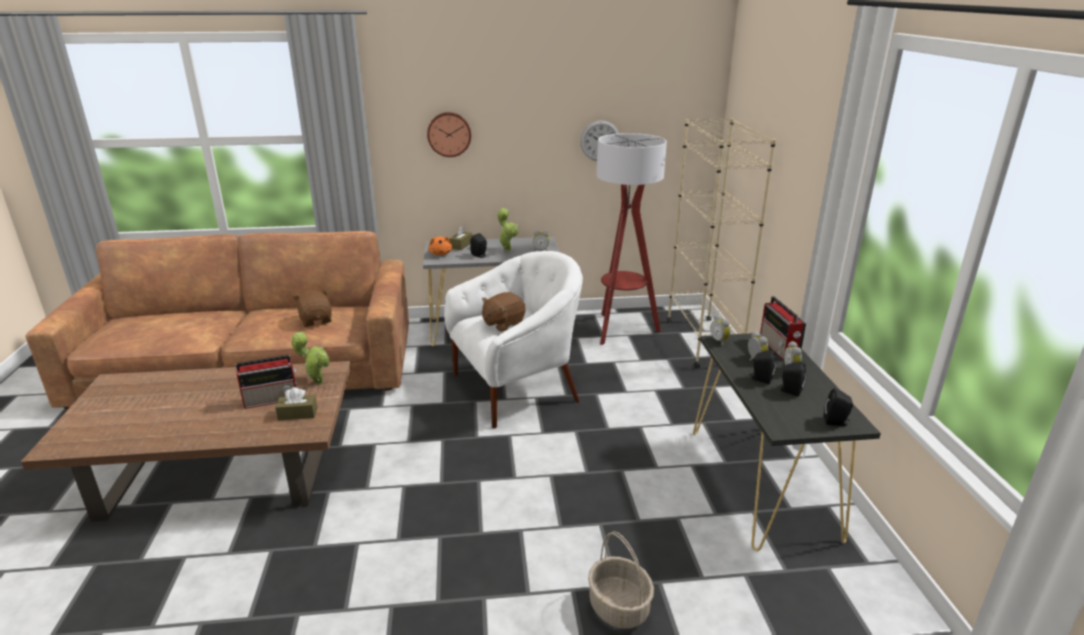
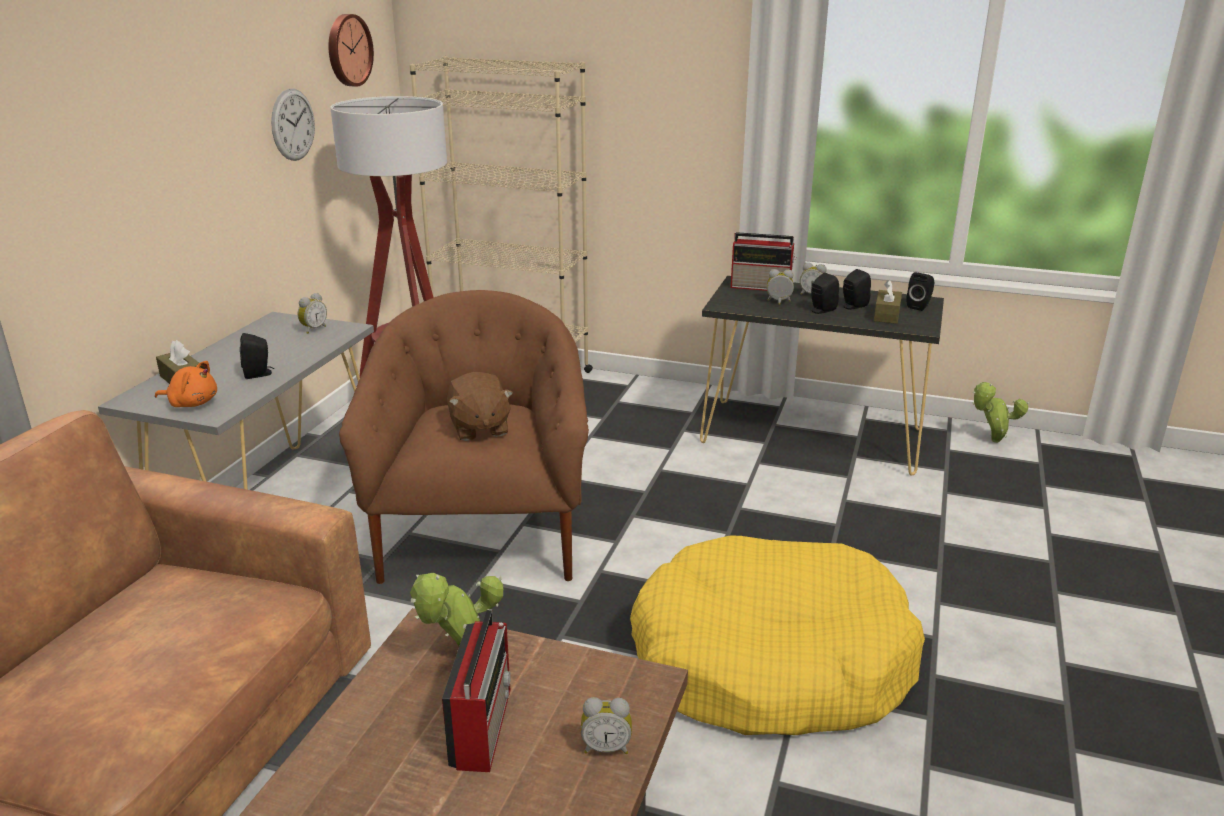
camera: 65 degrees left, 0 degrees up
(297, 414) = (568, 695): brown tissue box -> brown tissue box (886, 315)
(316, 320) = (171, 629): brown plush toy -> none
(449, 134) = (91, 160): wall clock -> wall clock (347, 50)
(459, 519) = (770, 662): none -> yellow dog bed
(507, 249) = (268, 350): potted plant -> potted plant (992, 440)
(516, 388) = (482, 534): white armchair -> brown armchair
(619, 607) = (974, 578): basket -> none
(720, 341) = (724, 305): alarm clock -> alarm clock (606, 747)

